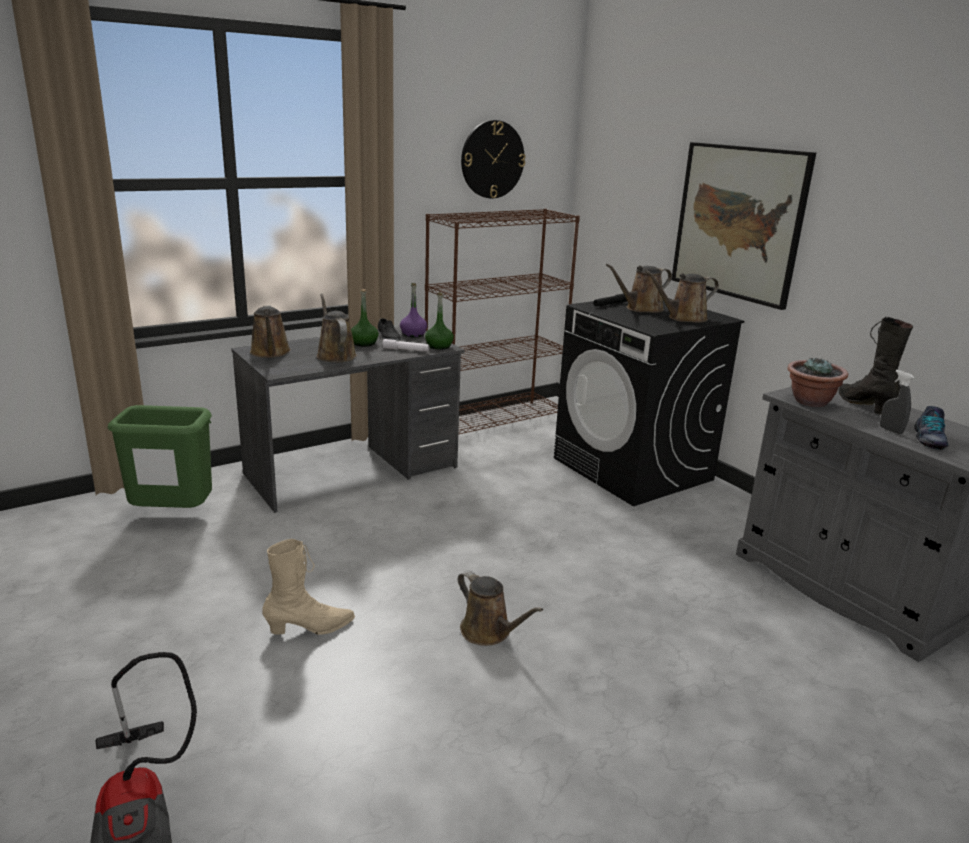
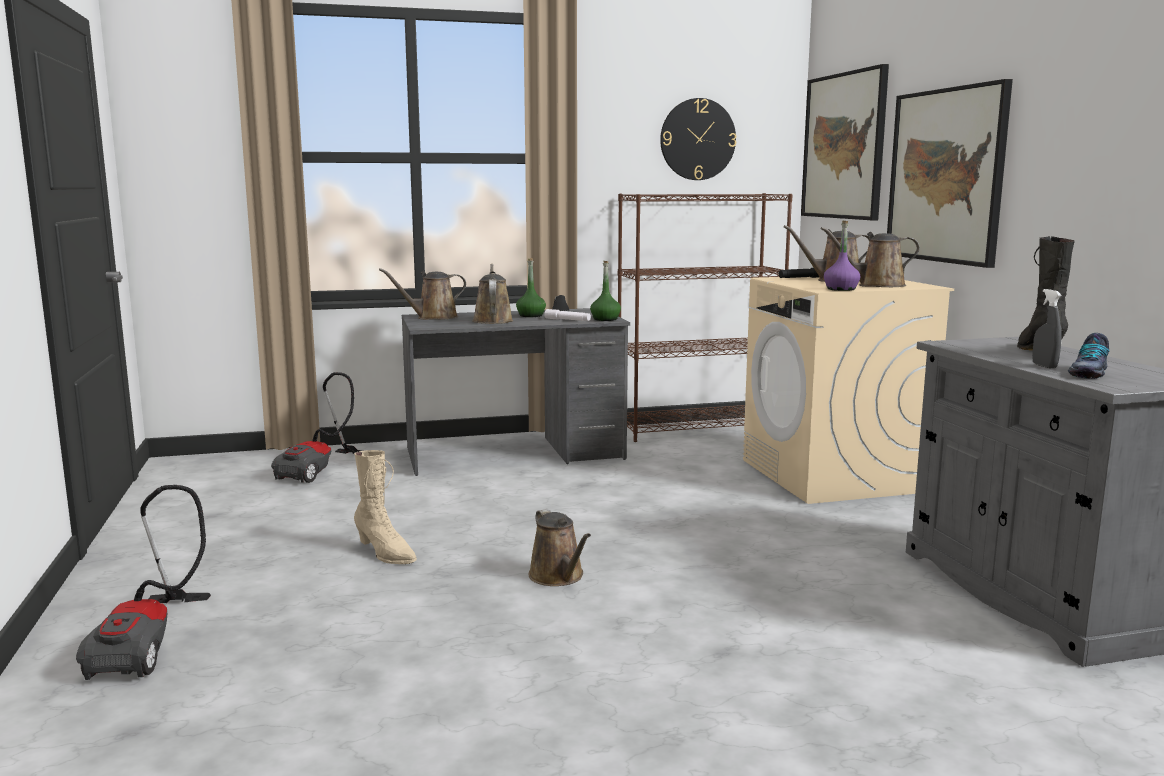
camera: 20 degrees right, 10 degrees down
(172, 517) = (321, 471): green trash can -> vacuum cleaner
(270, 353) = (433, 317): brown watering can -> brown watering can turned 60 degrees clockwise
(310, 628) = (385, 553): beige boot -> beige boot turned 45 degrees clockwise
(413, 334) = (589, 312): purple bottle -> purple bottle (841, 289)
(624, 174) = (844, 146): none -> picture
(633, 469) = (833, 476): black washing machine -> beige washing machine
(810, 402) = (969, 347): potted plant -> none

